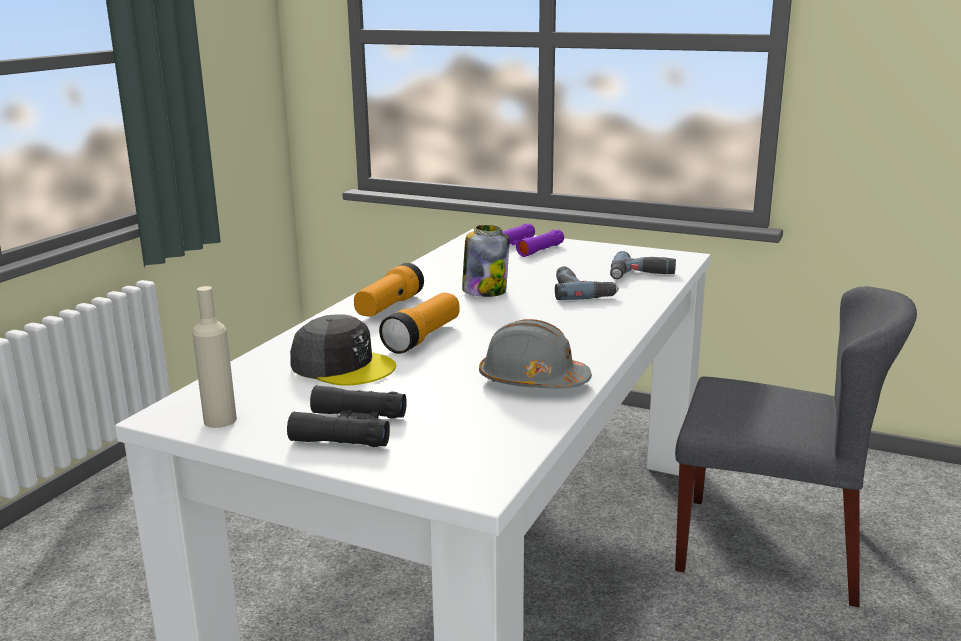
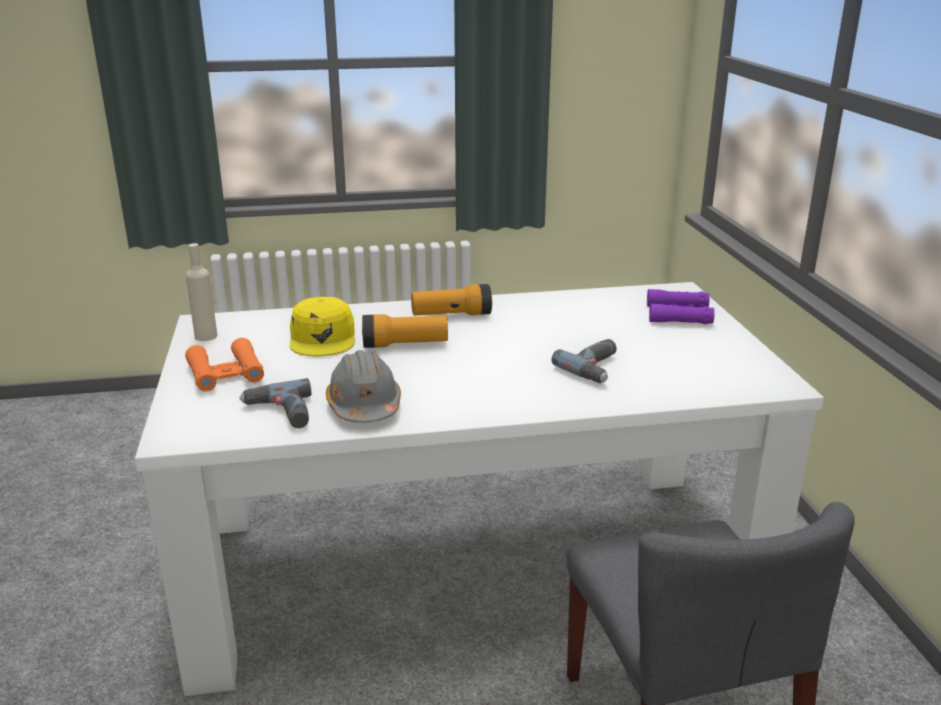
camera: 55 degrees right, 5 degrees up
(343, 366) = (323, 338): grey cap -> yellow cap
(350, 428) = (226, 373): black binoculars -> orange binoculars
(484, 291) = (535, 334): jar -> none
(641, 275) = (686, 381): power drill -> power drill (280, 413)

